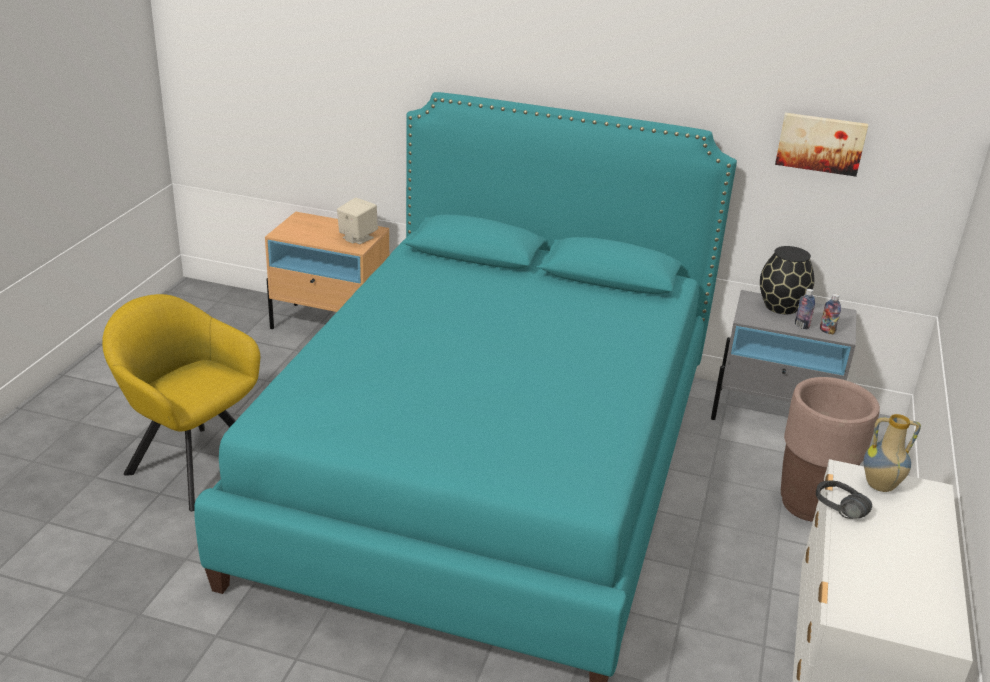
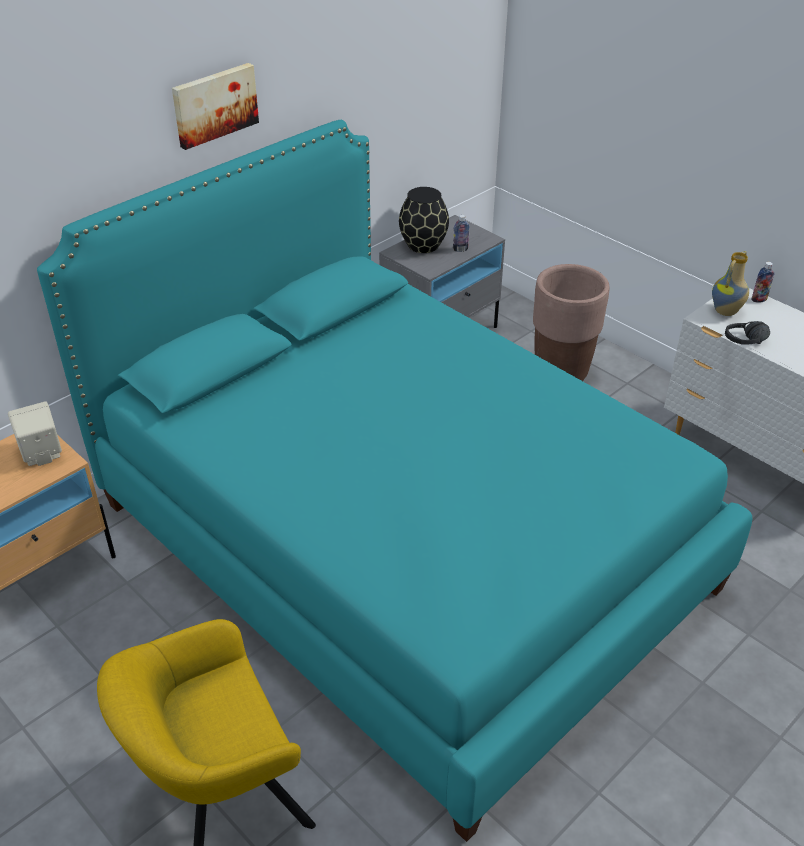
camera: 60 degrees left, 10 degrees up
(820, 143) = (408, 85): picture -> picture (214, 104)
(827, 331) = (476, 242): bottle -> bottle (759, 299)

